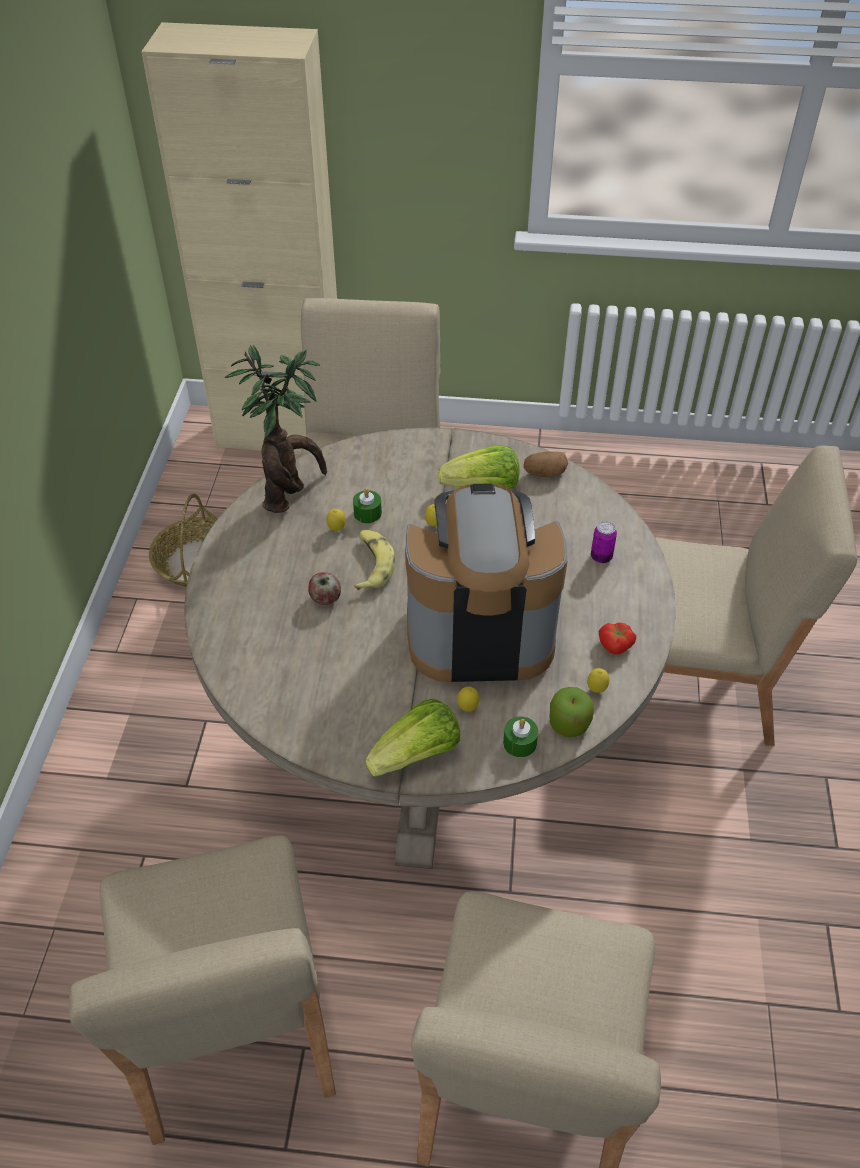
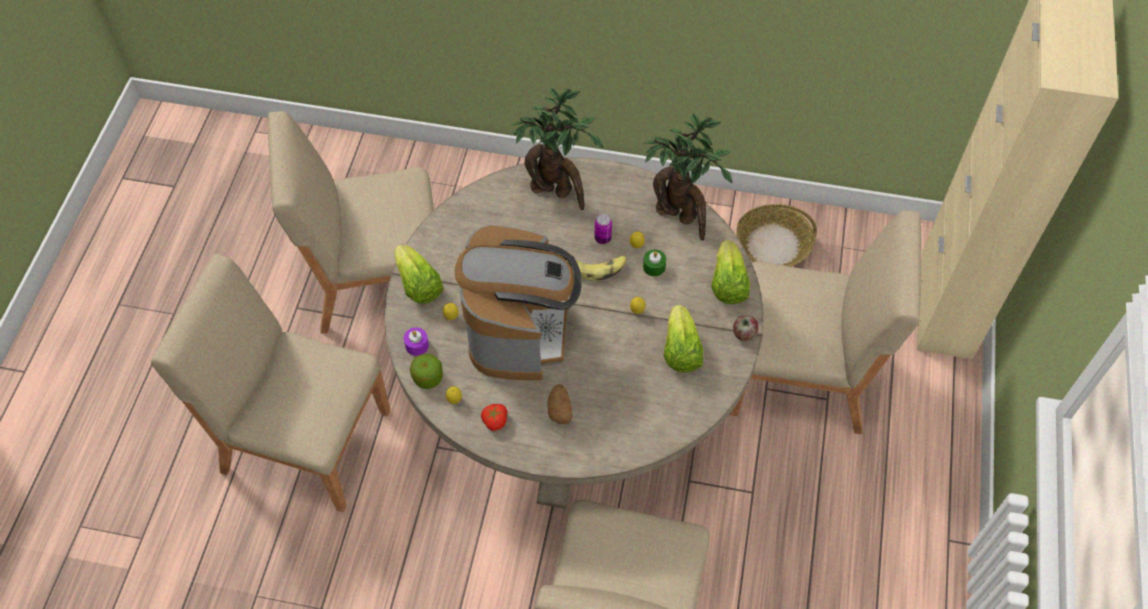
camera: 95 degrees right, 10 degrees up
(247, 613) = (556, 192): none -> potted plant
(325, 599) = (564, 237): apple -> apple (744, 334)
(387, 453) = (727, 284): none -> lettuce
(519, 743) = (417, 345): green candle -> purple candle
(544, 473) = (697, 400): potato -> potato (560, 409)
(601, 557) = (590, 427): can -> can (602, 238)

